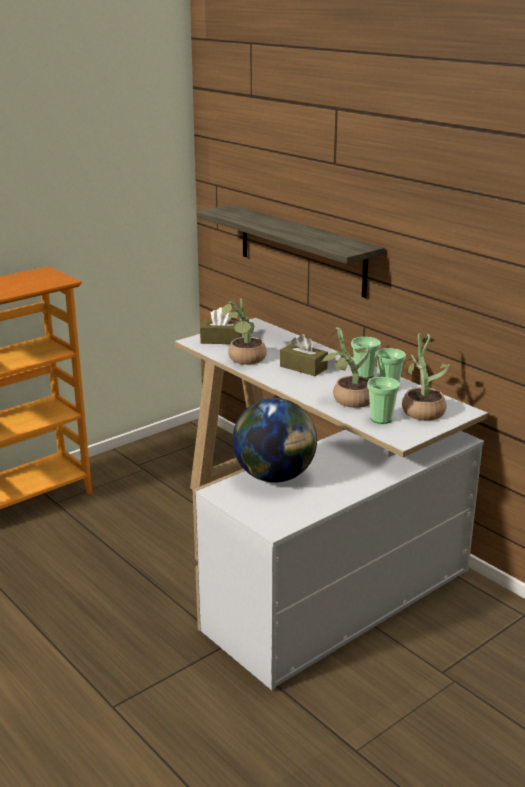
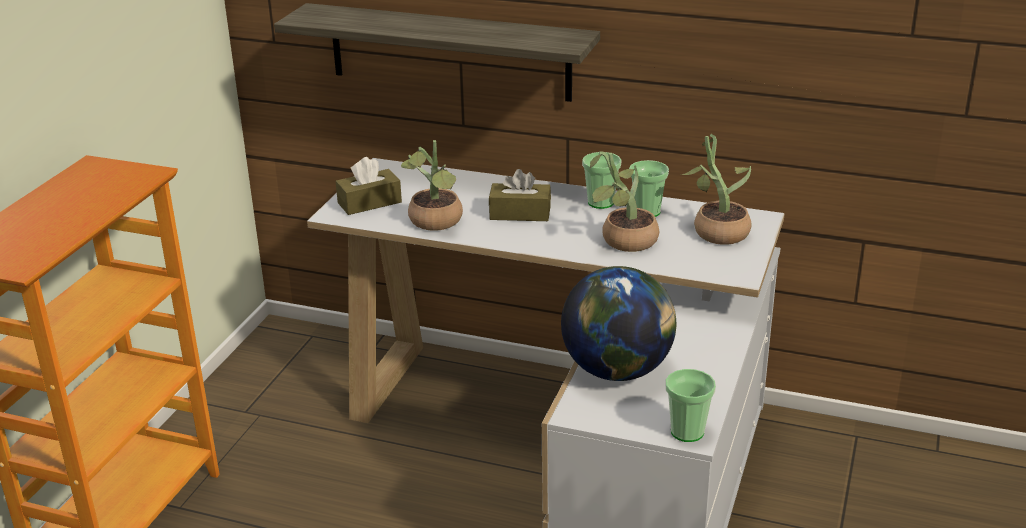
camera: 30 degrees left, 5 degrees up
(381, 419) = (688, 256): cup -> cup (687, 432)

